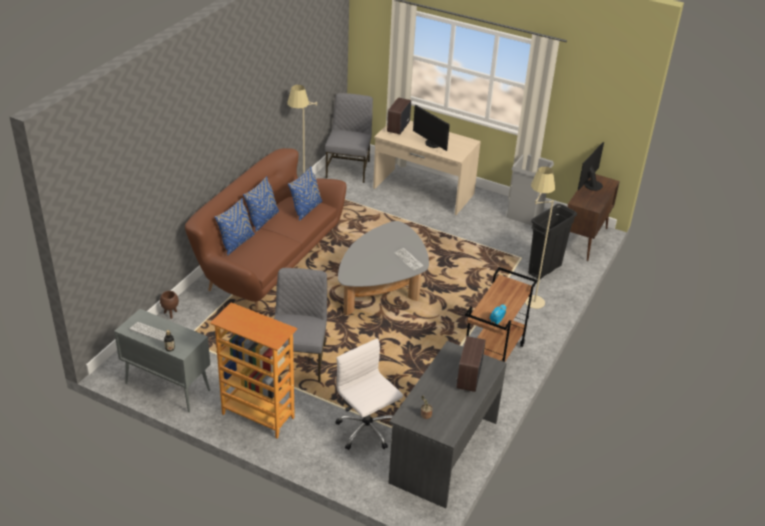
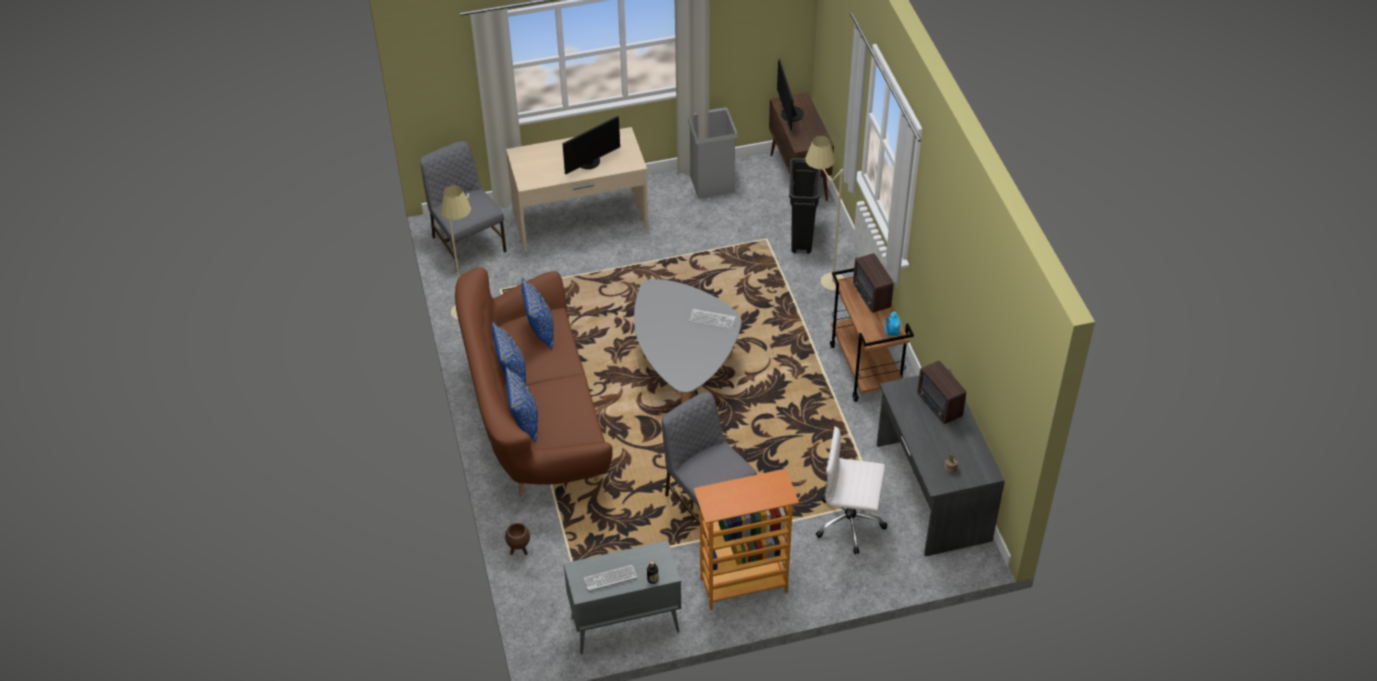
camera: 40 degrees left, 10 degrees up
(397, 127) = (527, 163): radio -> radio (871, 297)
(432, 144) = (590, 163): monitor -> monitor turned 45 degrees counterclockwise

